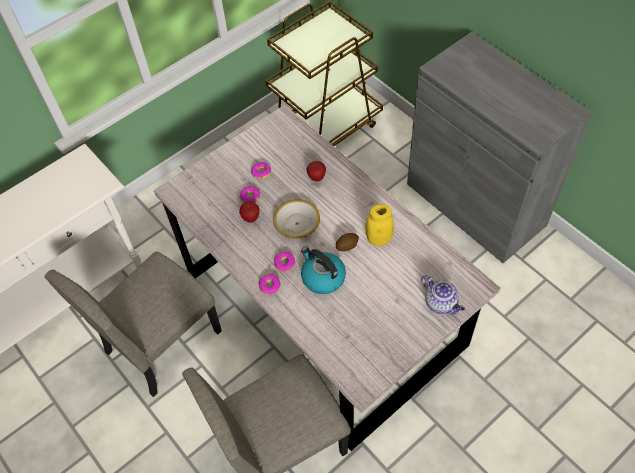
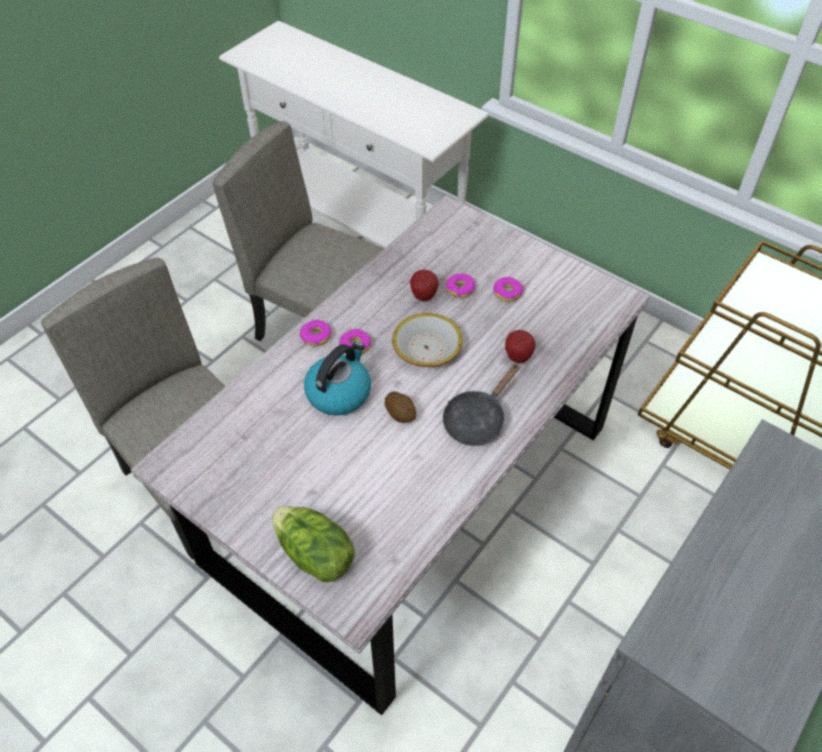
camera: 75 degrees right, 5 degrees down
(359, 207) = (477, 419): none -> black frying pan
(379, 239) = (421, 453): yellow jar -> none
(441, 303) = (314, 555): teapot -> lettuce

